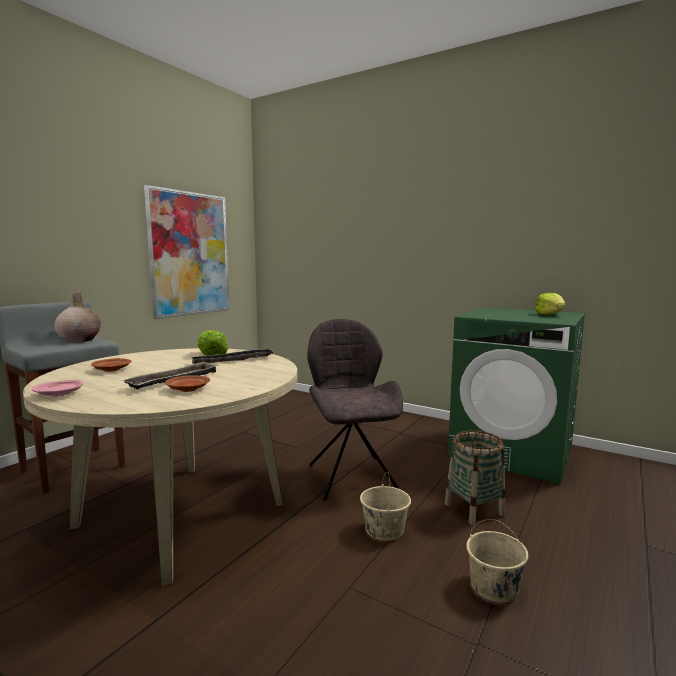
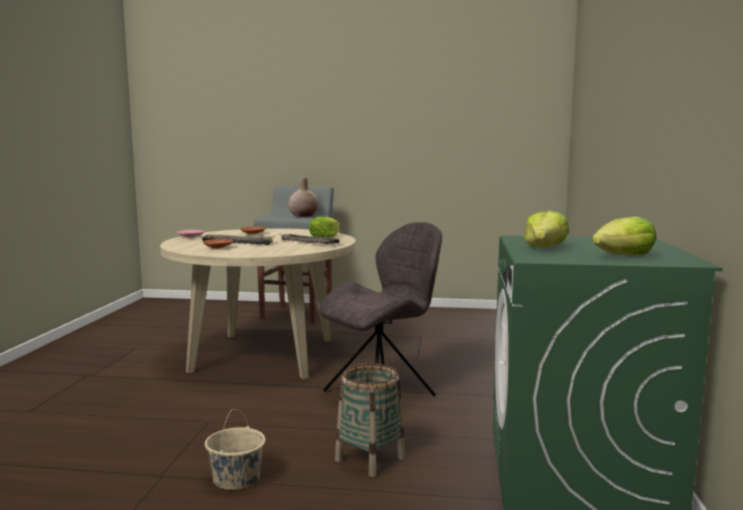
camera: 65 degrees right, 0 degrees up
(190, 254) = (463, 147): picture -> none
(384, 529) = (295, 421): beige bucket -> none
(517, 317) = (545, 247): none -> lettuce

